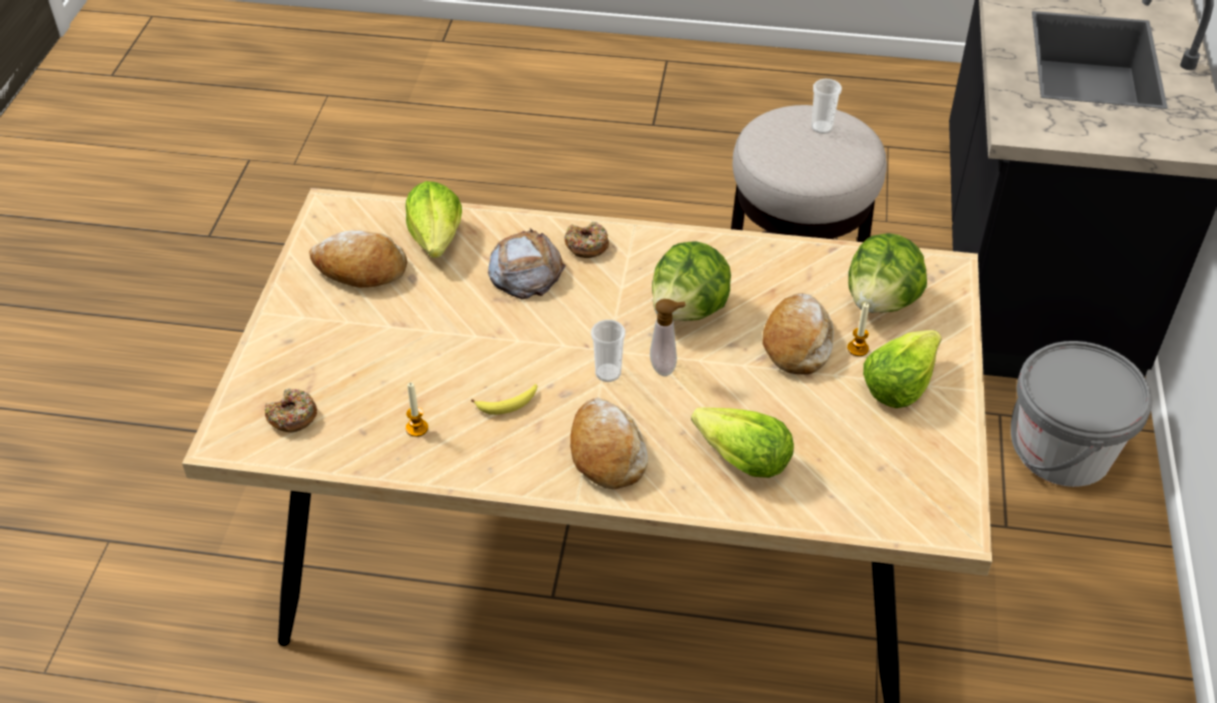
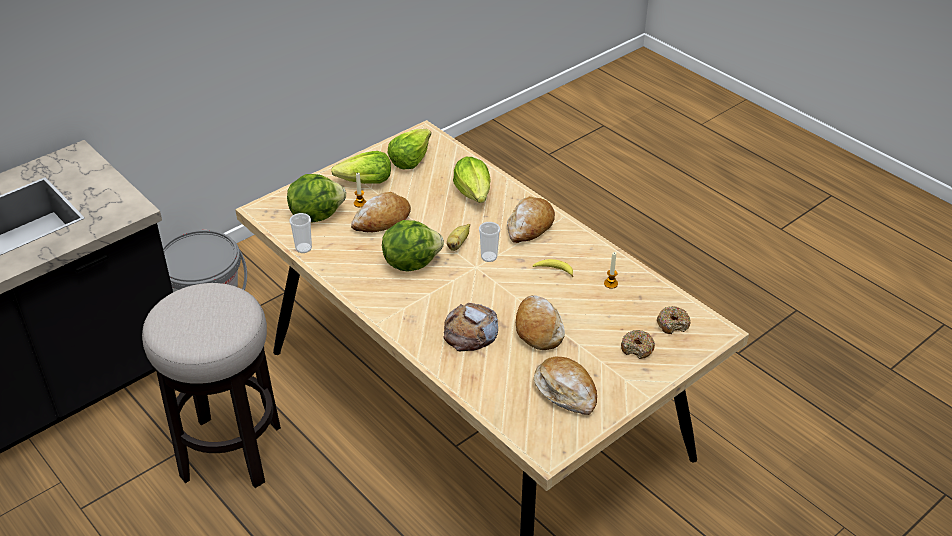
camera: 140 degrees left, 5 degrees down
(436, 238) = (500, 384): lettuce -> lettuce (410, 159)
(453, 317) = (538, 329): none -> bread
(586, 246) = (418, 327): donut -> donut (637, 348)
(665, 367) = (458, 244): soap dispenser -> banana
(822, 127) = (181, 320): cup -> cup (303, 248)

